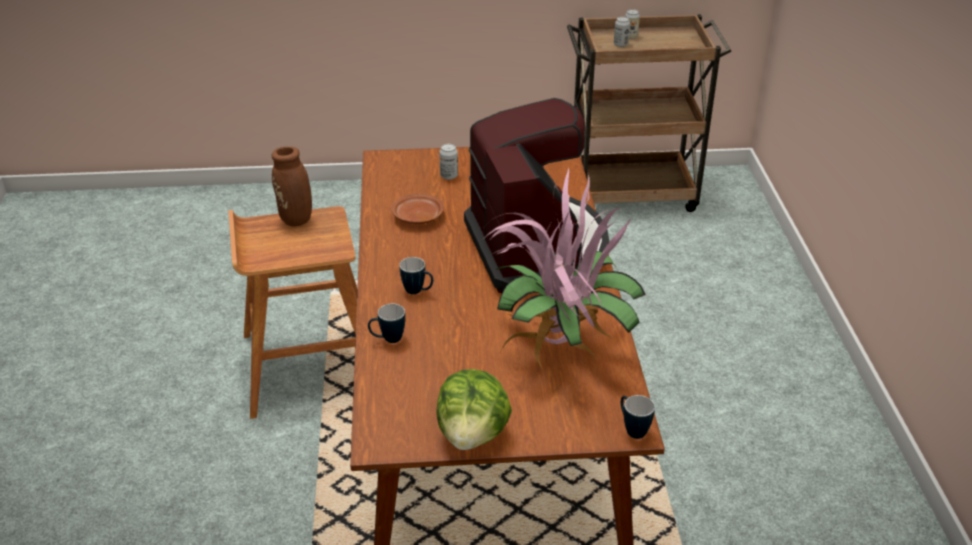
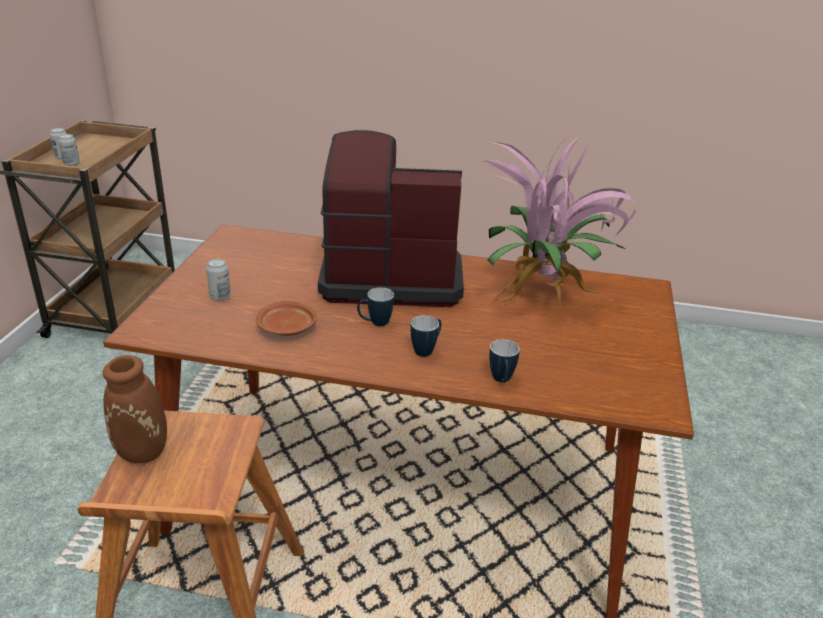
camera: 75 degrees left, 5 degrees down
(473, 434) = (652, 357): lettuce -> none
(632, 429) = (649, 287): mug -> mug (375, 323)

